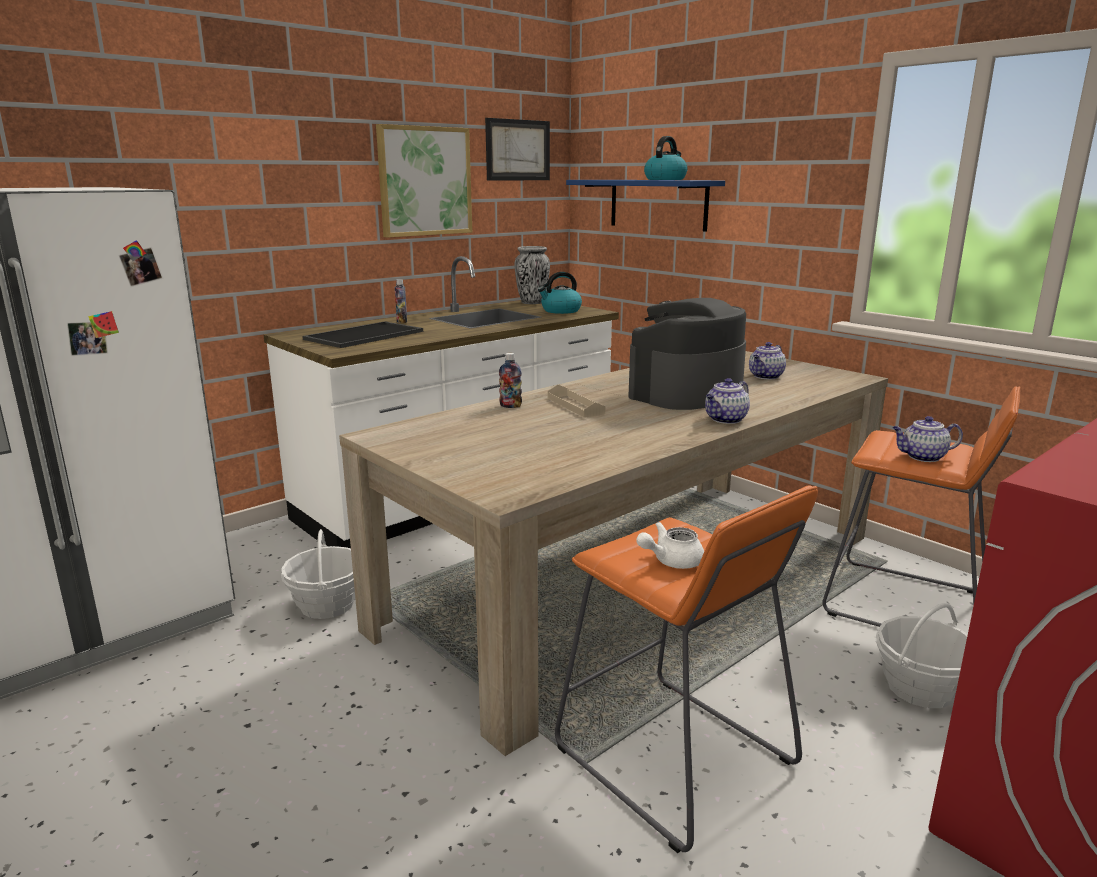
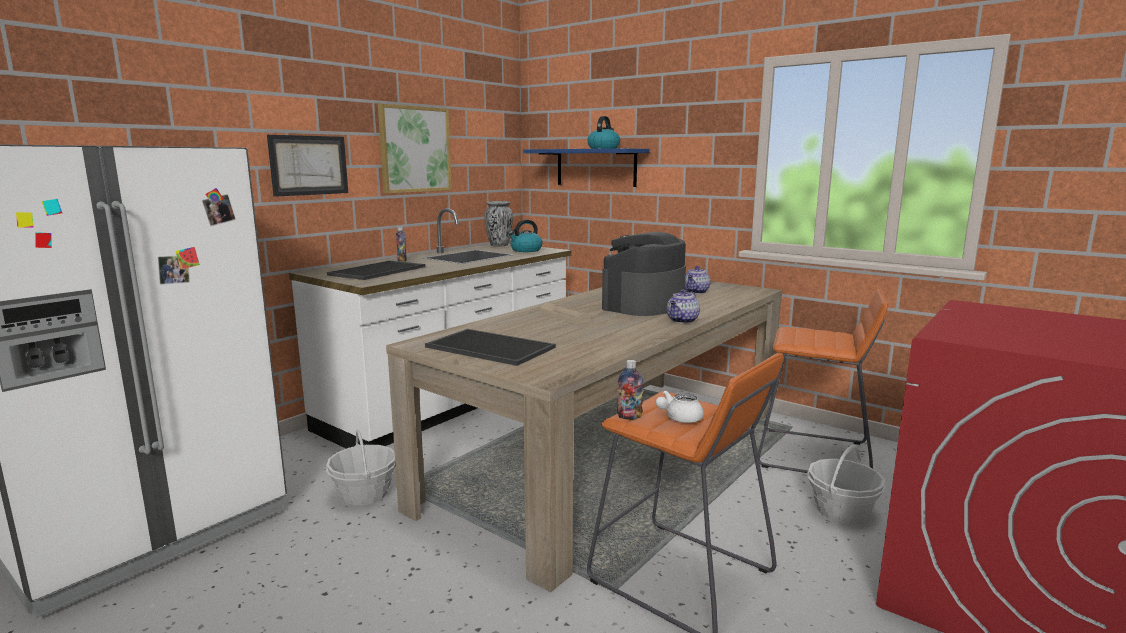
camera: 10 degrees left, 5 degrees down
(456, 446) = (488, 348): none -> tray
(510, 406) = (514, 319): bottle -> bottle (629, 417)
(517, 150) = (483, 126): picture -> picture (309, 165)
(922, 457) = (822, 342): teapot -> none

